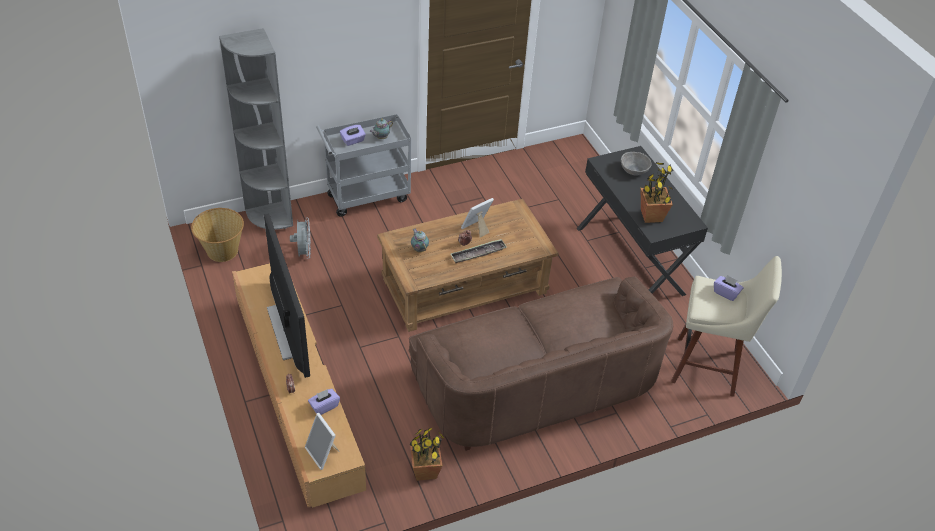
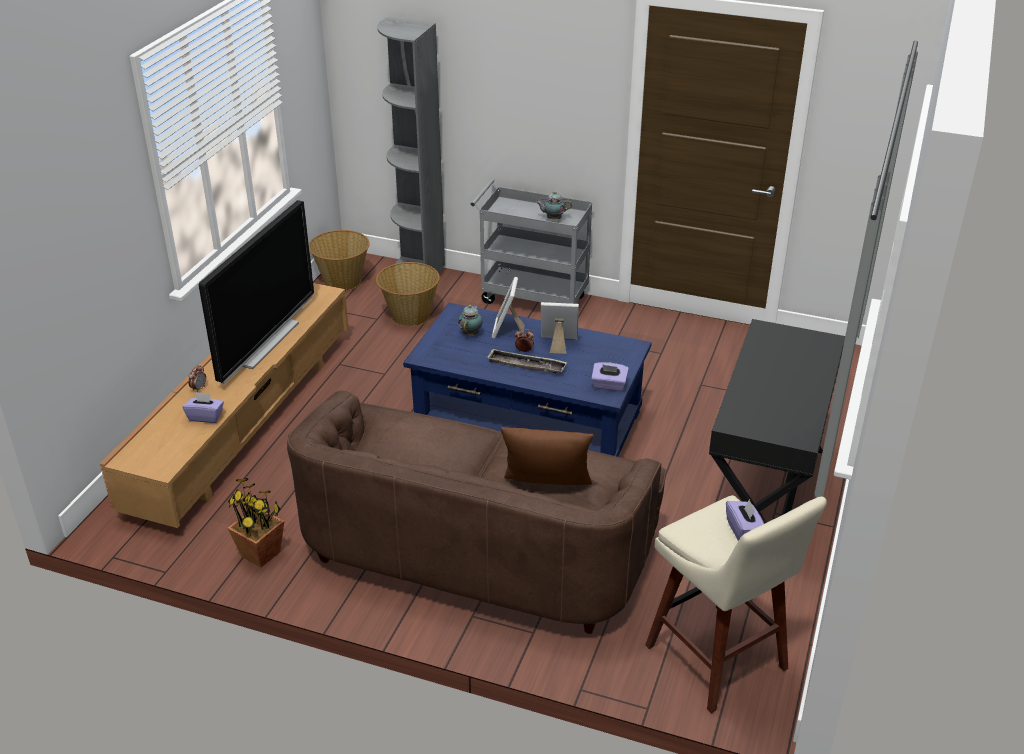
camera: 45 degrees right, 10 degrees down
(303, 253) = (410, 316): grey fan -> basket
(323, 453) = (149, 452): picture frame -> picture frame (507, 329)
(353, 140) = (521, 210): purple tissue box -> purple tissue box (609, 385)
(464, 286) = (527, 420): brown coffee table -> blue coffee table
(587, 327) = (546, 489): none -> brown pillow
(633, 170) = (798, 353): grey bowl -> none
(651, 216) = (753, 406): potted plant -> none

